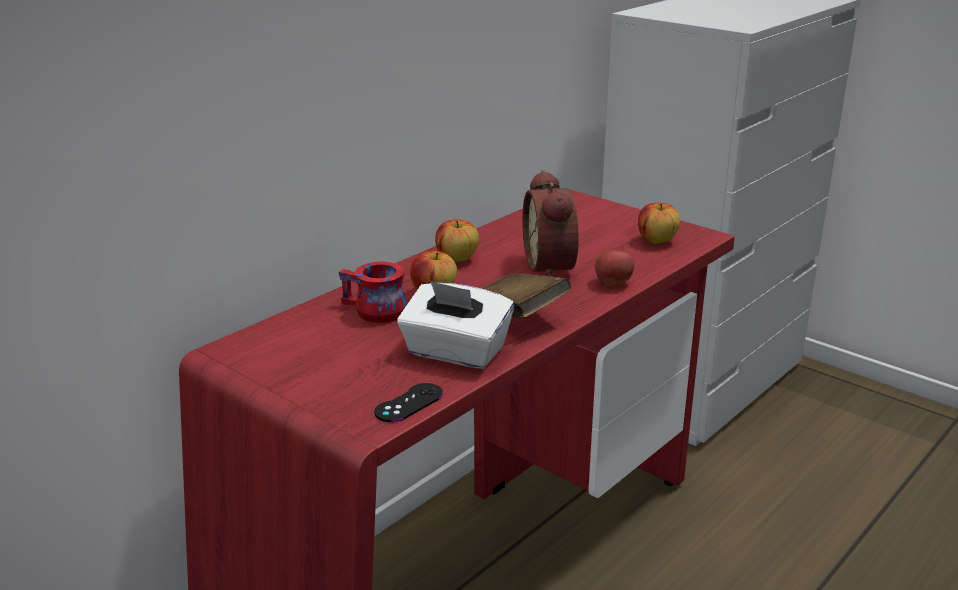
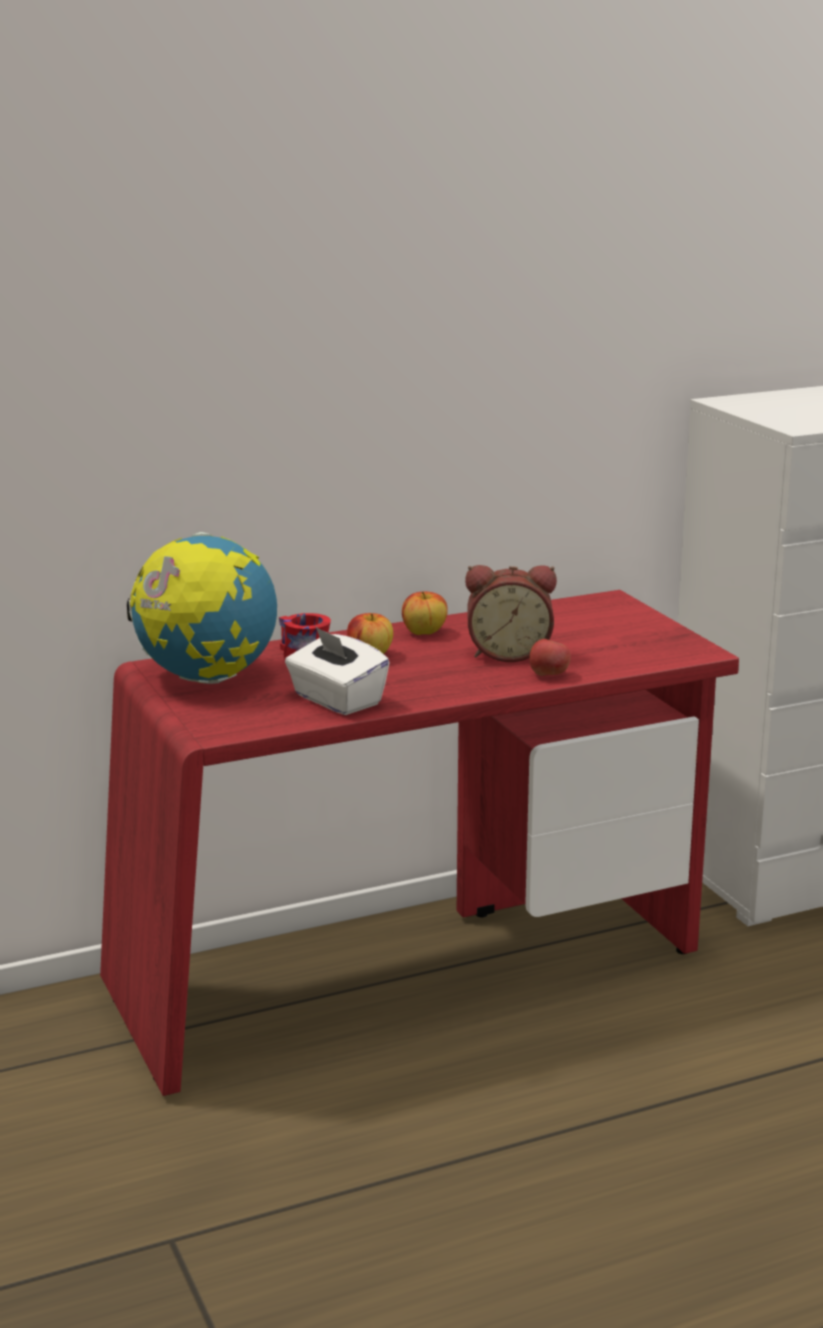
camera: 25 degrees right, 5 degrees down
(297, 354) = (206, 679): none -> globe
(409, 403) = (258, 726): black game controller -> none
(518, 316) = (424, 685): brown book -> none
(553, 267) = (509, 653): alarm clock -> alarm clock turned 105 degrees counterclockwise
(656, 241) = (645, 649): apple -> none

